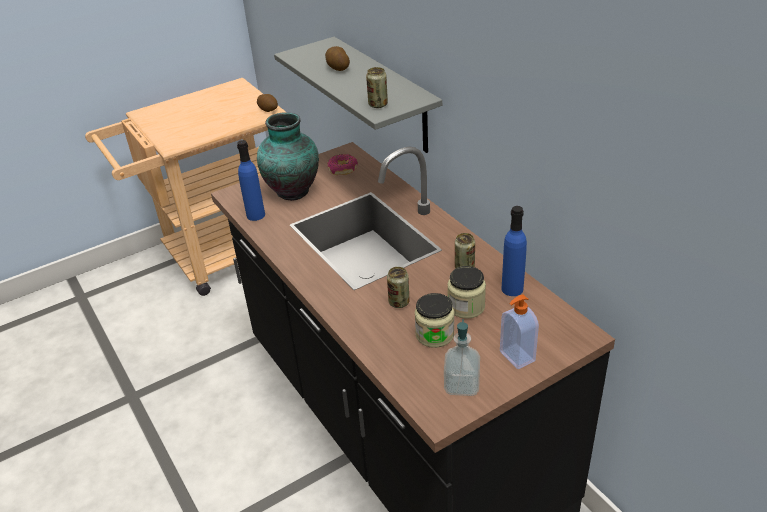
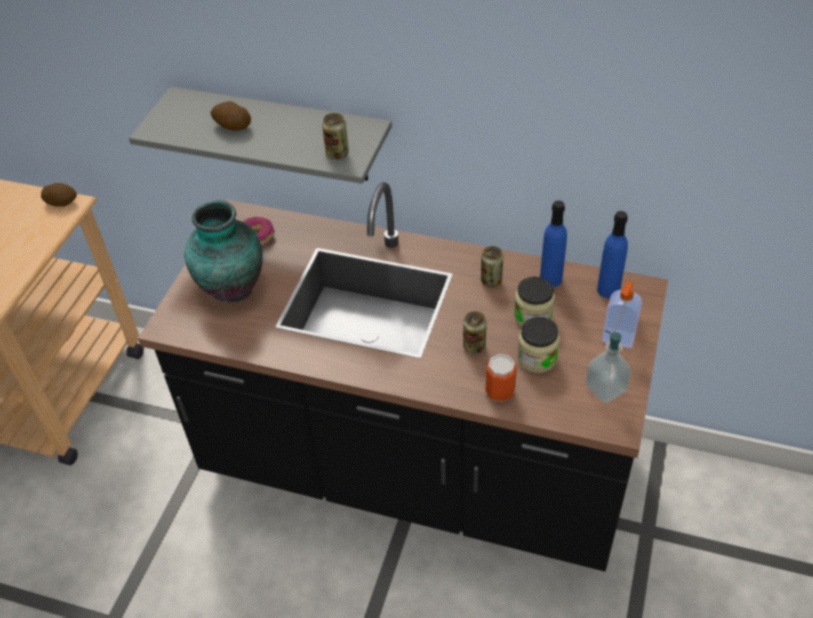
camera: 40 degrees left, 10 degrees up
(255, 215) = (225, 336): blue bottle -> blue bottle (608, 290)
(380, 341) = (500, 391): none -> can

